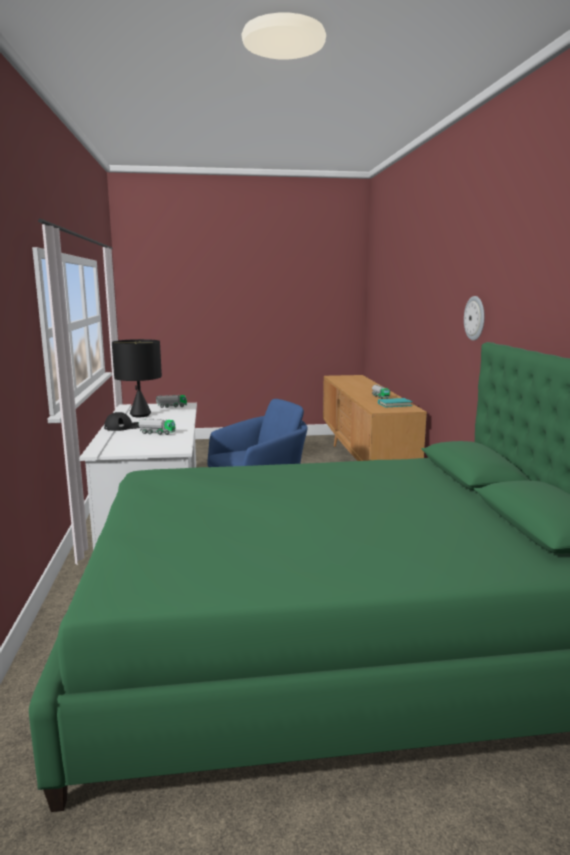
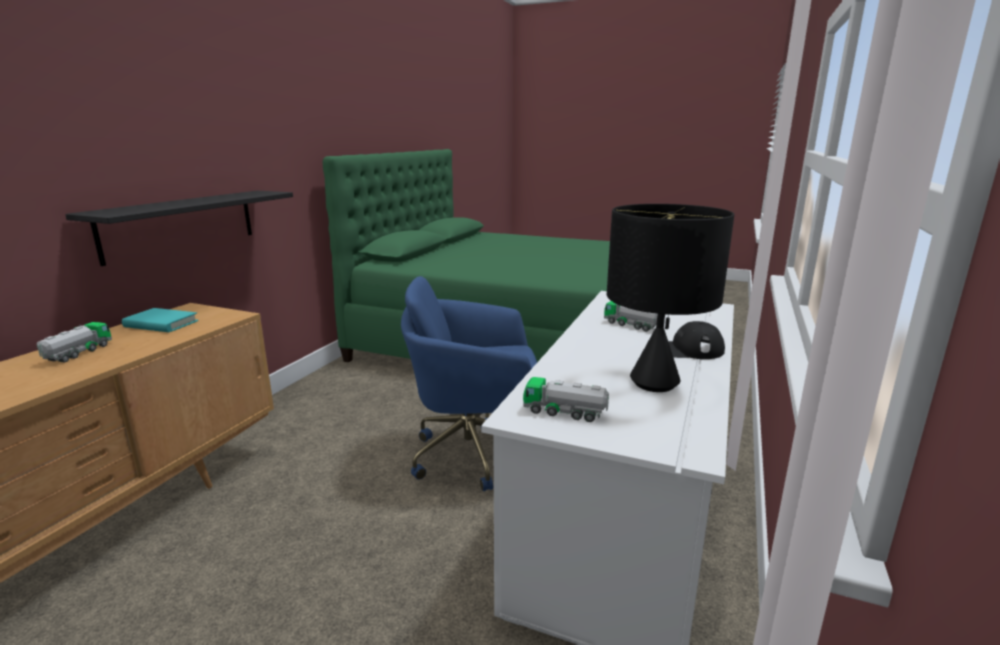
camera: 150 degrees left, 5 degrees up
(438, 366) = (181, 224): none -> black shelf
(475, 318) = (258, 137): wall clock -> none

